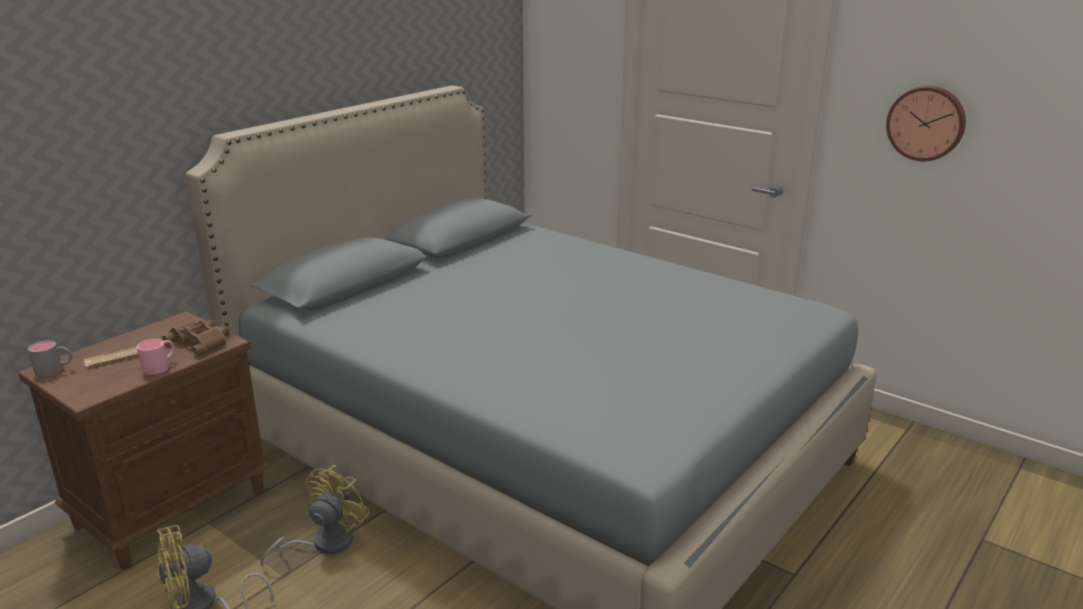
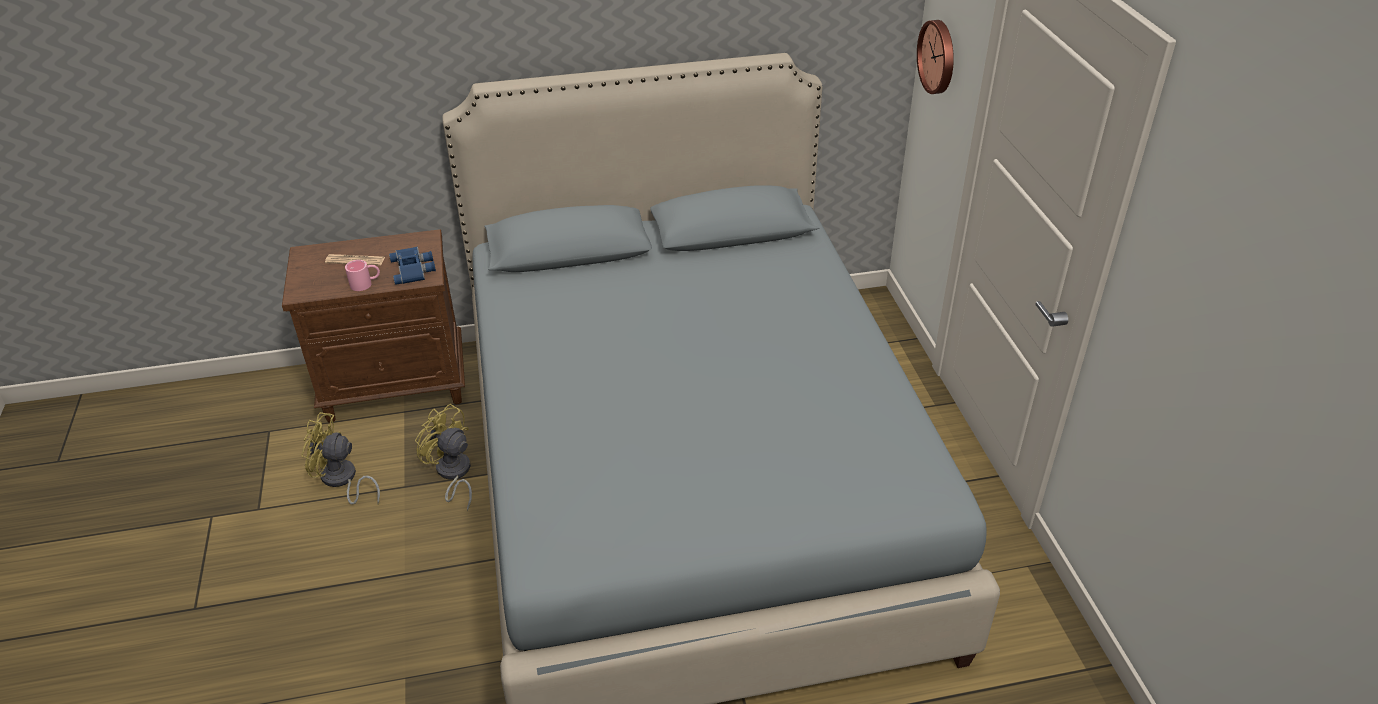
camera: 40 degrees right, 15 degrees up
(55, 369) = (309, 255): grey mug -> none
(201, 341) = (414, 269): brown binoculars -> blue binoculars
(324, 543) = (453, 474): yellow fan -> yellow fan turned 120 degrees counterclockwise
(926, 123) = (1192, 333): wall clock -> wall clock (938, 56)

